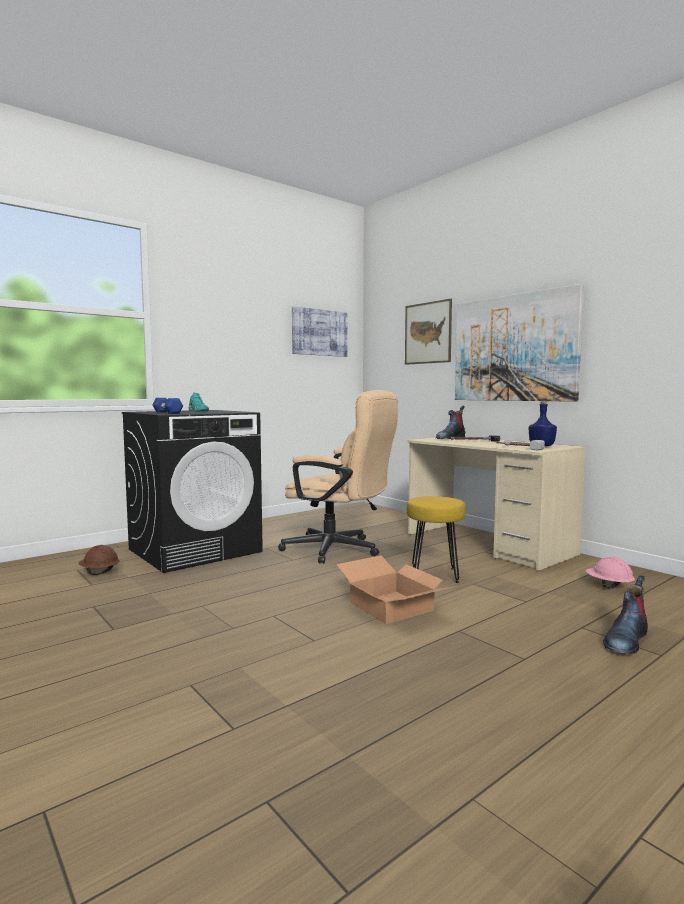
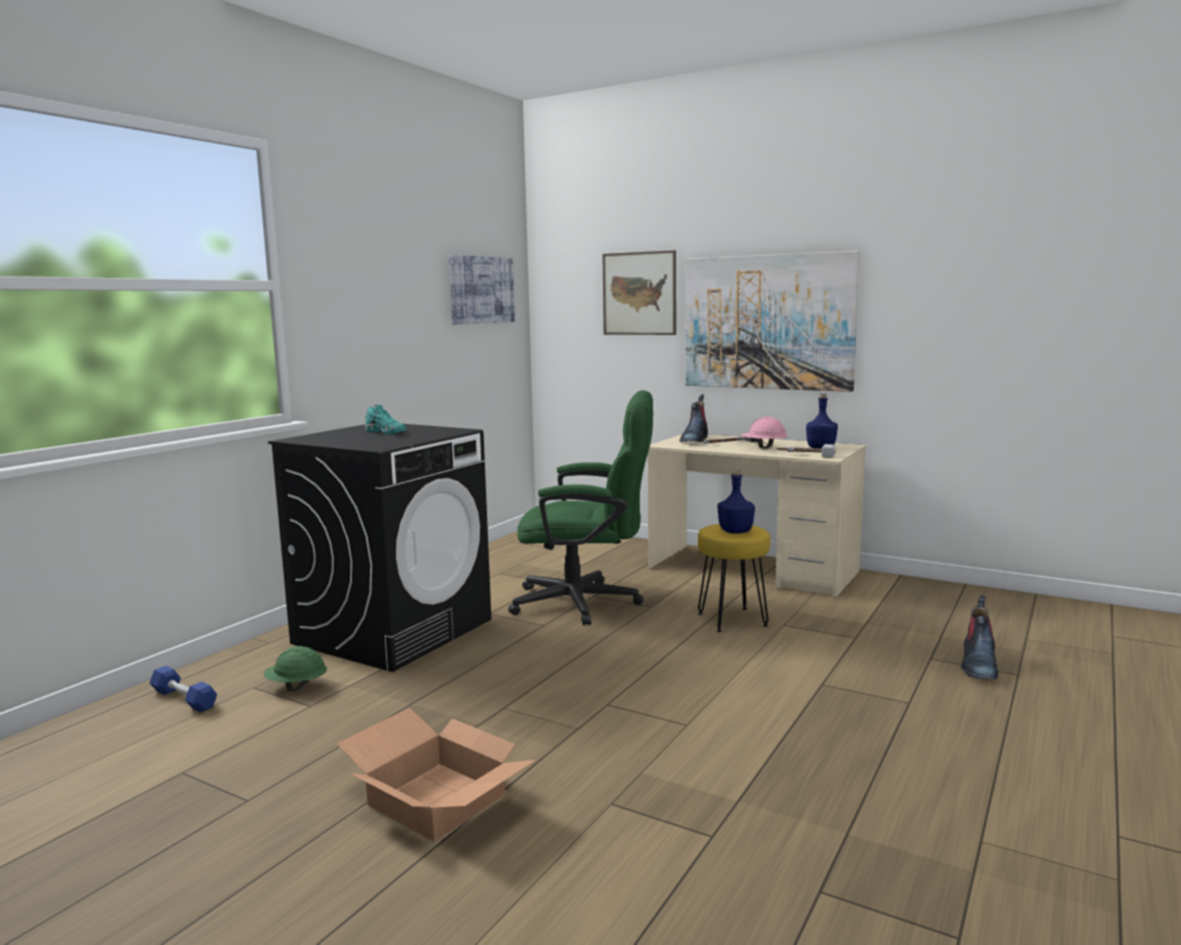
camera: 20 degrees left, 5 degrees up
(99, 573) = (296, 686): brown hard hat -> green hard hat
(167, 412) = (363, 442): blue dumbbell -> blue dumbbell (184, 699)
(339, 550) = (588, 603): beige office chair -> green office chair
(392, 606) = (728, 668): cardboard box -> cardboard box (439, 799)
(435, 500) = (735, 531): none -> blue bottle
(608, 586) = (917, 606): pink hard hat -> pink hard hat (763, 447)

